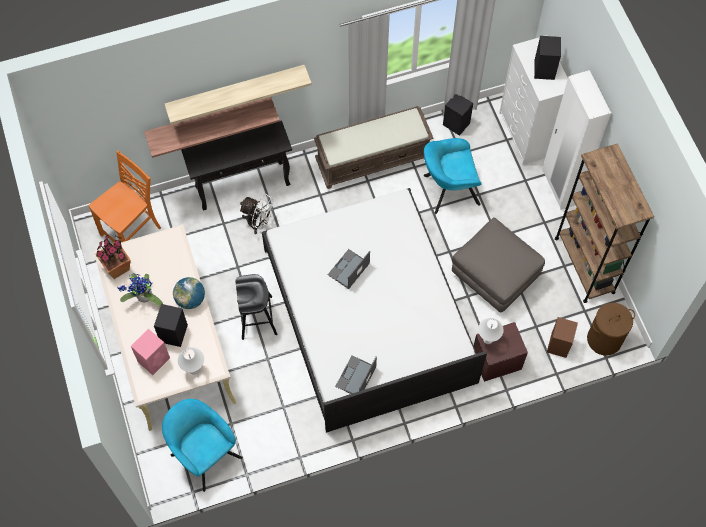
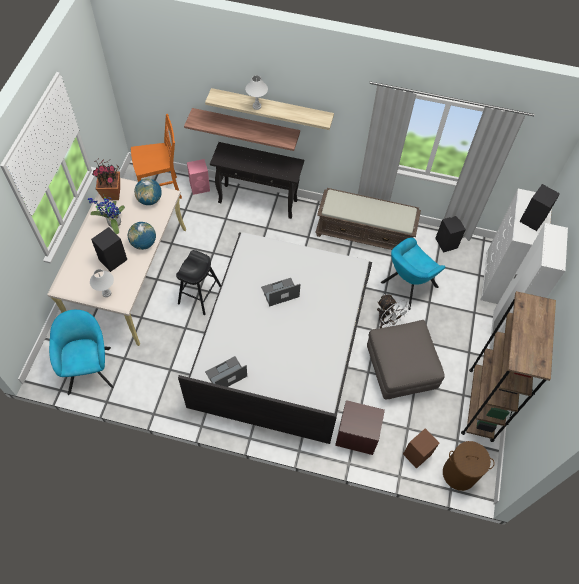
camera: 30 degrees right, 5 degrees down
(154, 359) = (85, 269): pink speaker -> pink speaker (200, 187)
(161, 251) = (150, 200): none -> globe
(259, 223) = (250, 232): white fan -> white fan (387, 321)
(448, 190) = (407, 286): turquoise armchair -> turquoise armchair turned 60 degrees counterclockwise
(487, 339) = (352, 410): white table lamp -> white table lamp (256, 106)

